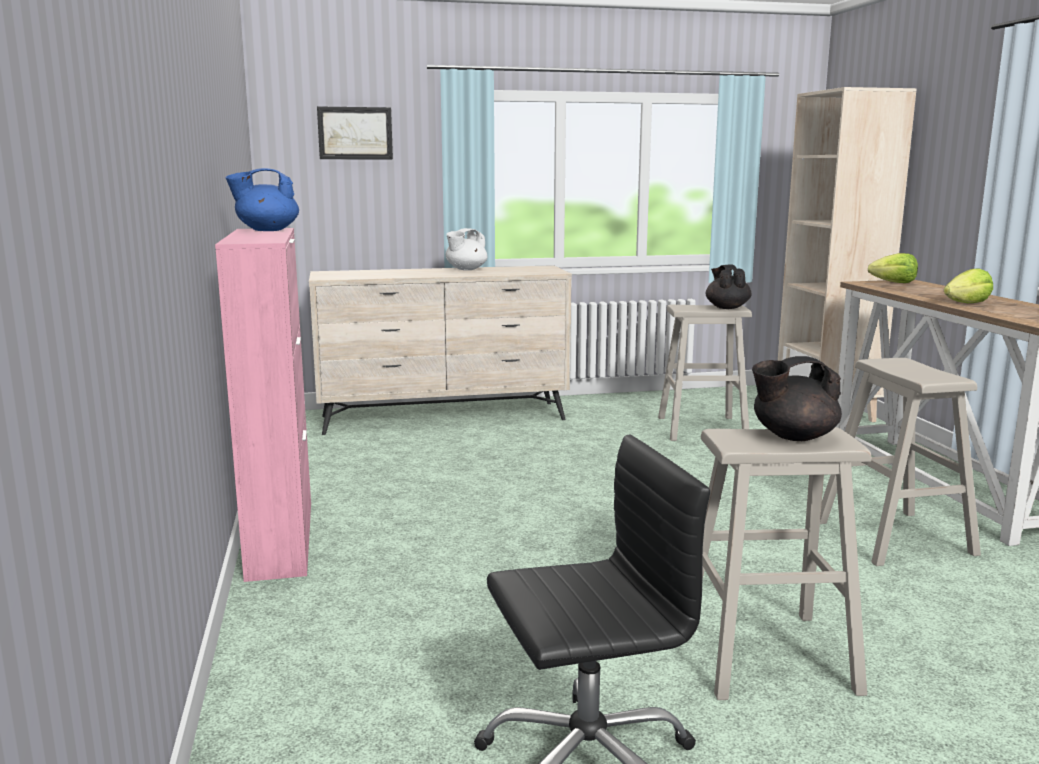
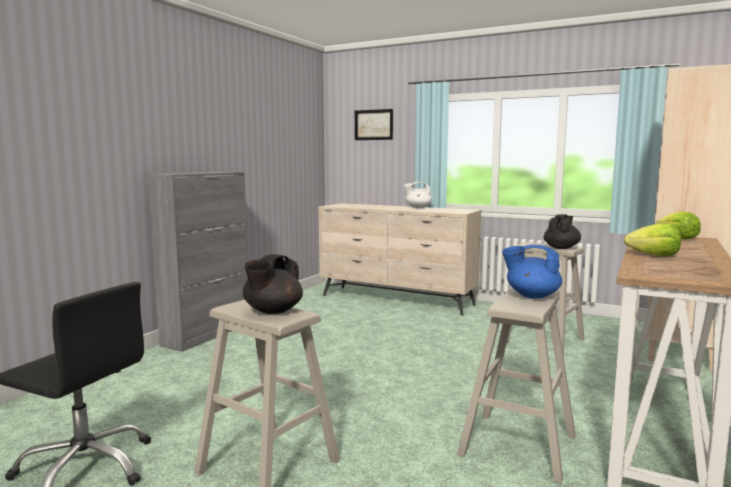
camera: 40 degrees right, 5 degrees down
(266, 230) = (220, 172): blue teapot -> blue teapot (531, 296)
(281, 538) = (208, 334): pink cabinet -> grey cabinet
(793, 436) = (272, 311): black teapot -> black teapot turned 90 degrees counterclockwise

